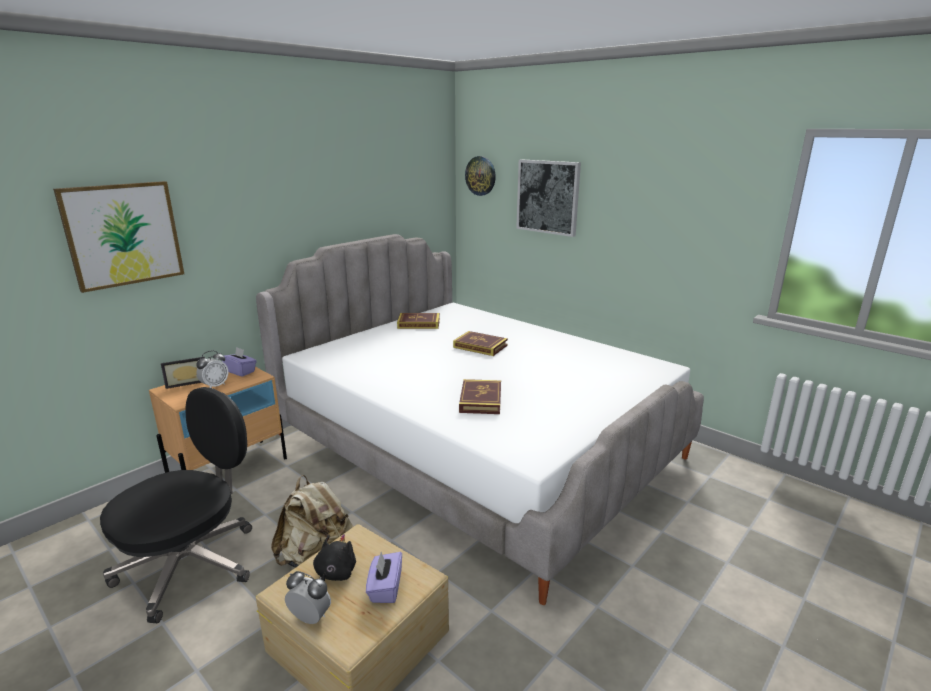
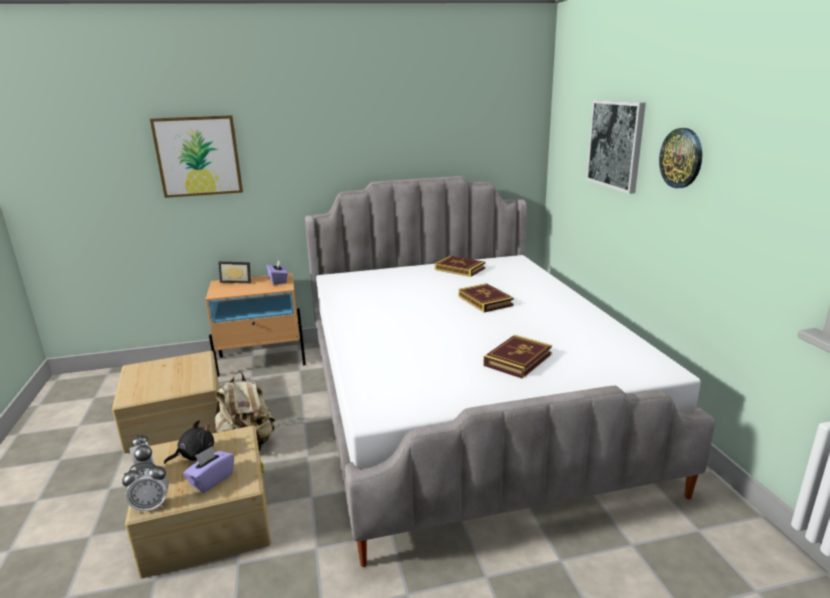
camera: 35 degrees right, 0 degrees up
(191, 564) = (175, 419): black office chair -> beige storage box
(215, 386) = (249, 287): alarm clock -> alarm clock (151, 506)
(480, 176) = (566, 118): wall clock -> wall clock (681, 158)
(480, 400) = (411, 348): book -> book (518, 360)

